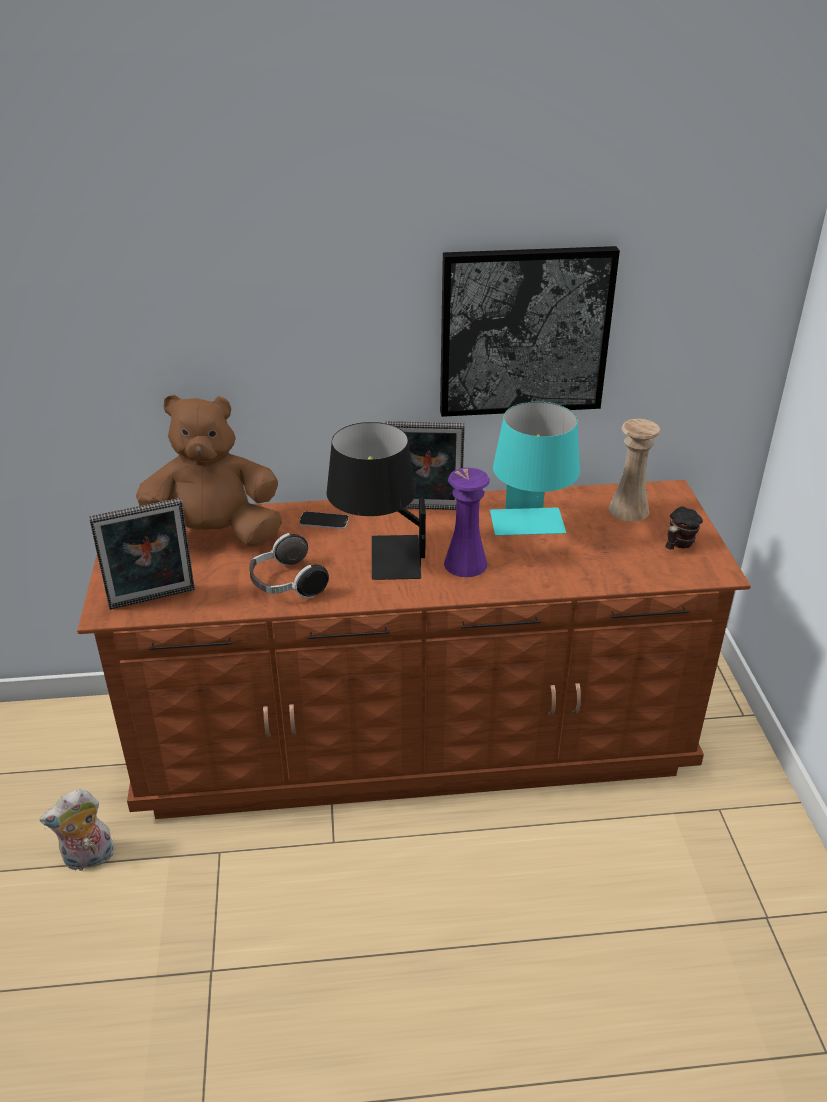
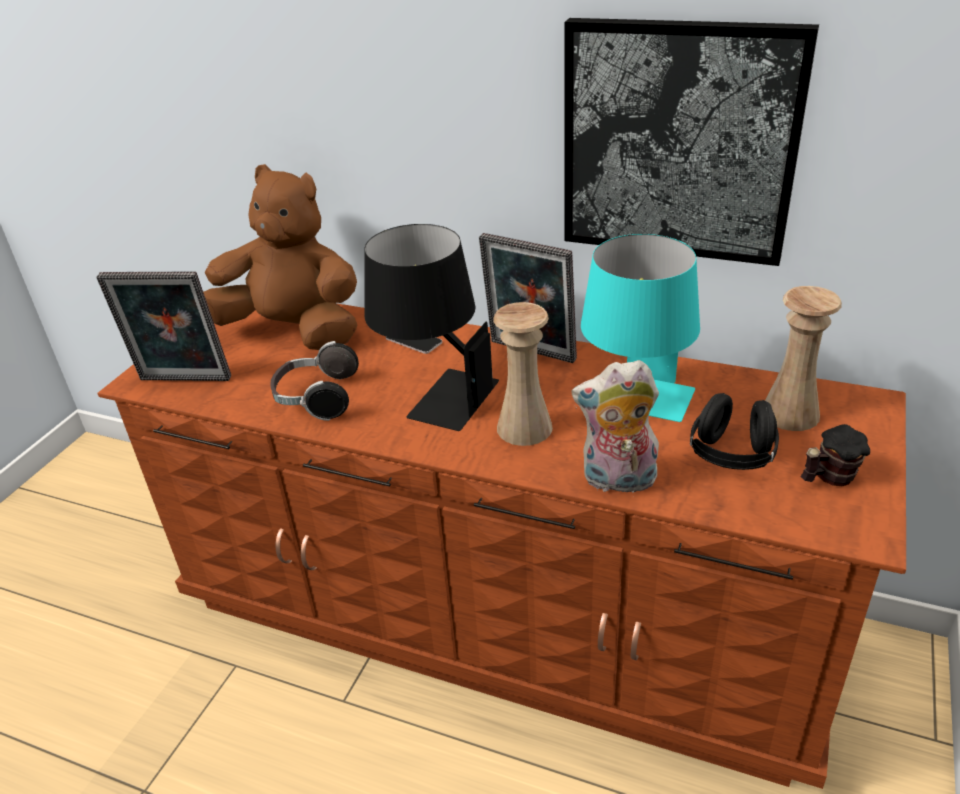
camera: 30 degrees right, 0 degrees up
(88, 859) = (129, 625): plush toy -> plush toy (617, 481)
(465, 564) = (524, 428): purple vase -> beige vase
(613, 546) = (731, 455): none -> black headphones

